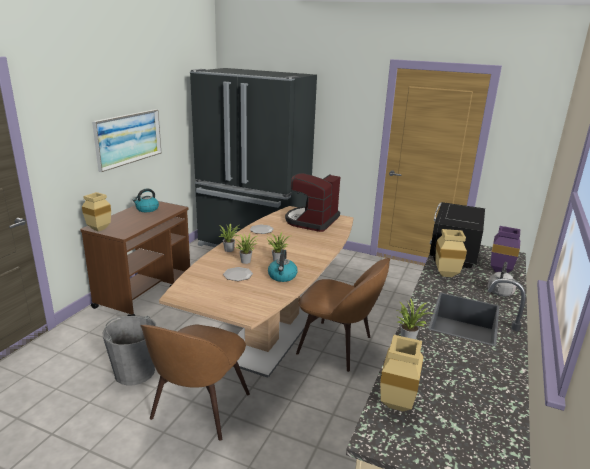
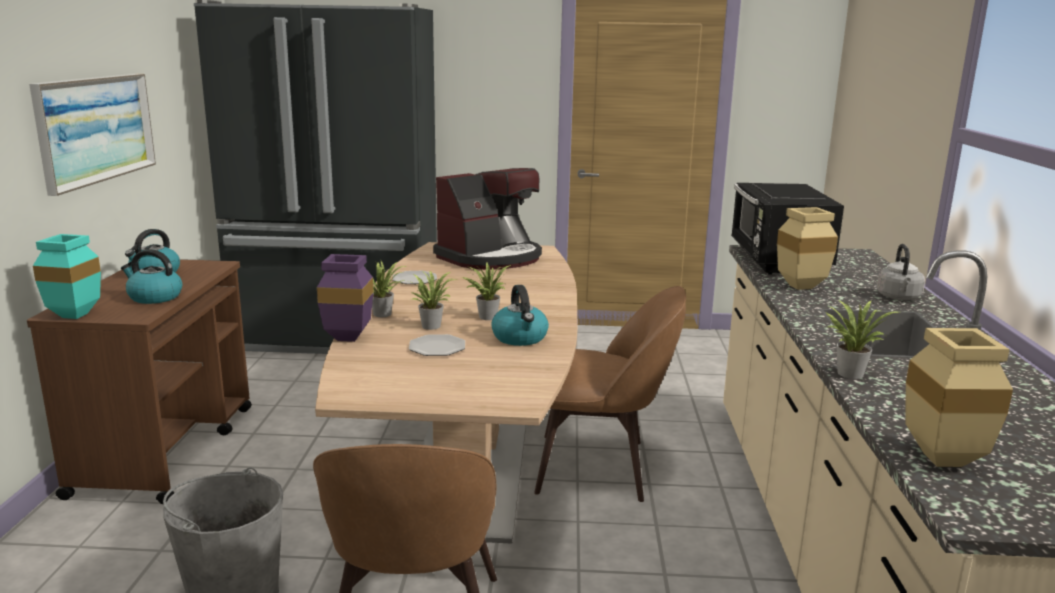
camera: 20 degrees left, 5 degrees down
(99, 229) = (75, 314): beige vase -> turquoise vase
(137, 224) = (154, 297): none -> kettle
(312, 221) = (491, 257): coffee machine -> coffee machine turned 135 degrees counterclockwise
(498, 271) = (864, 273): purple vase -> purple vase (345, 339)

